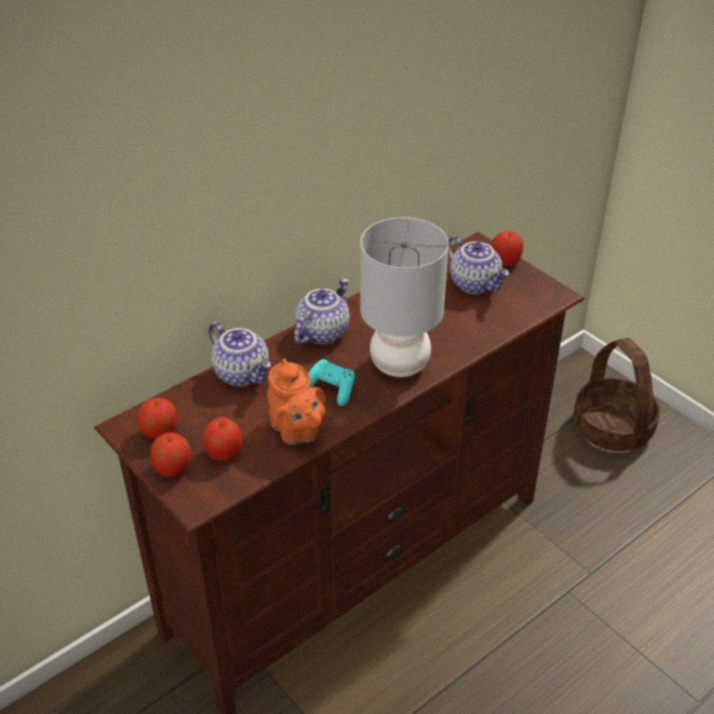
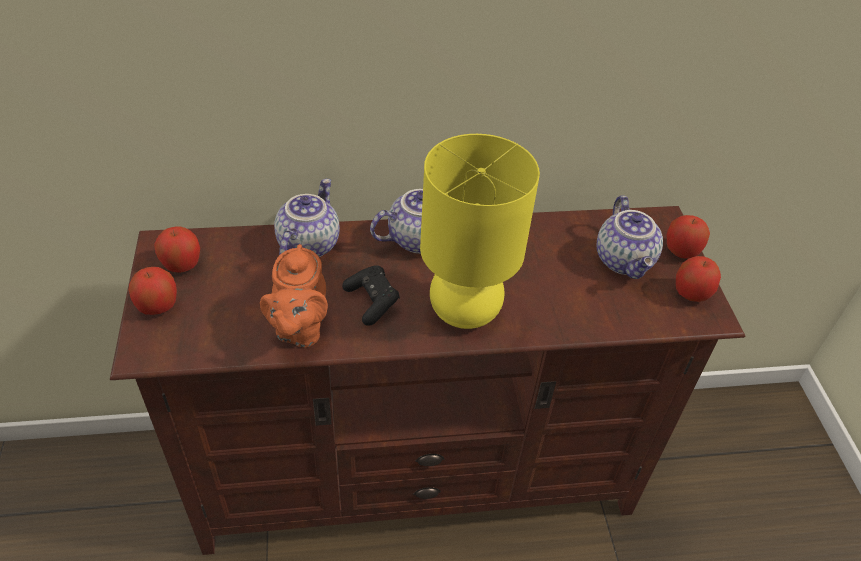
camera: 30 degrees right, 5 degrees up
(224, 453) = (214, 315): apple -> apple (691, 294)
(243, 374) = (307, 244): teapot -> teapot turned 150 degrees counterclockwise
(330, 389) = (372, 301): turquoise game controller -> black game controller
(400, 364) = (466, 310): grey table lamp -> yellow table lamp
(611, 427) = (774, 483): basket -> none

